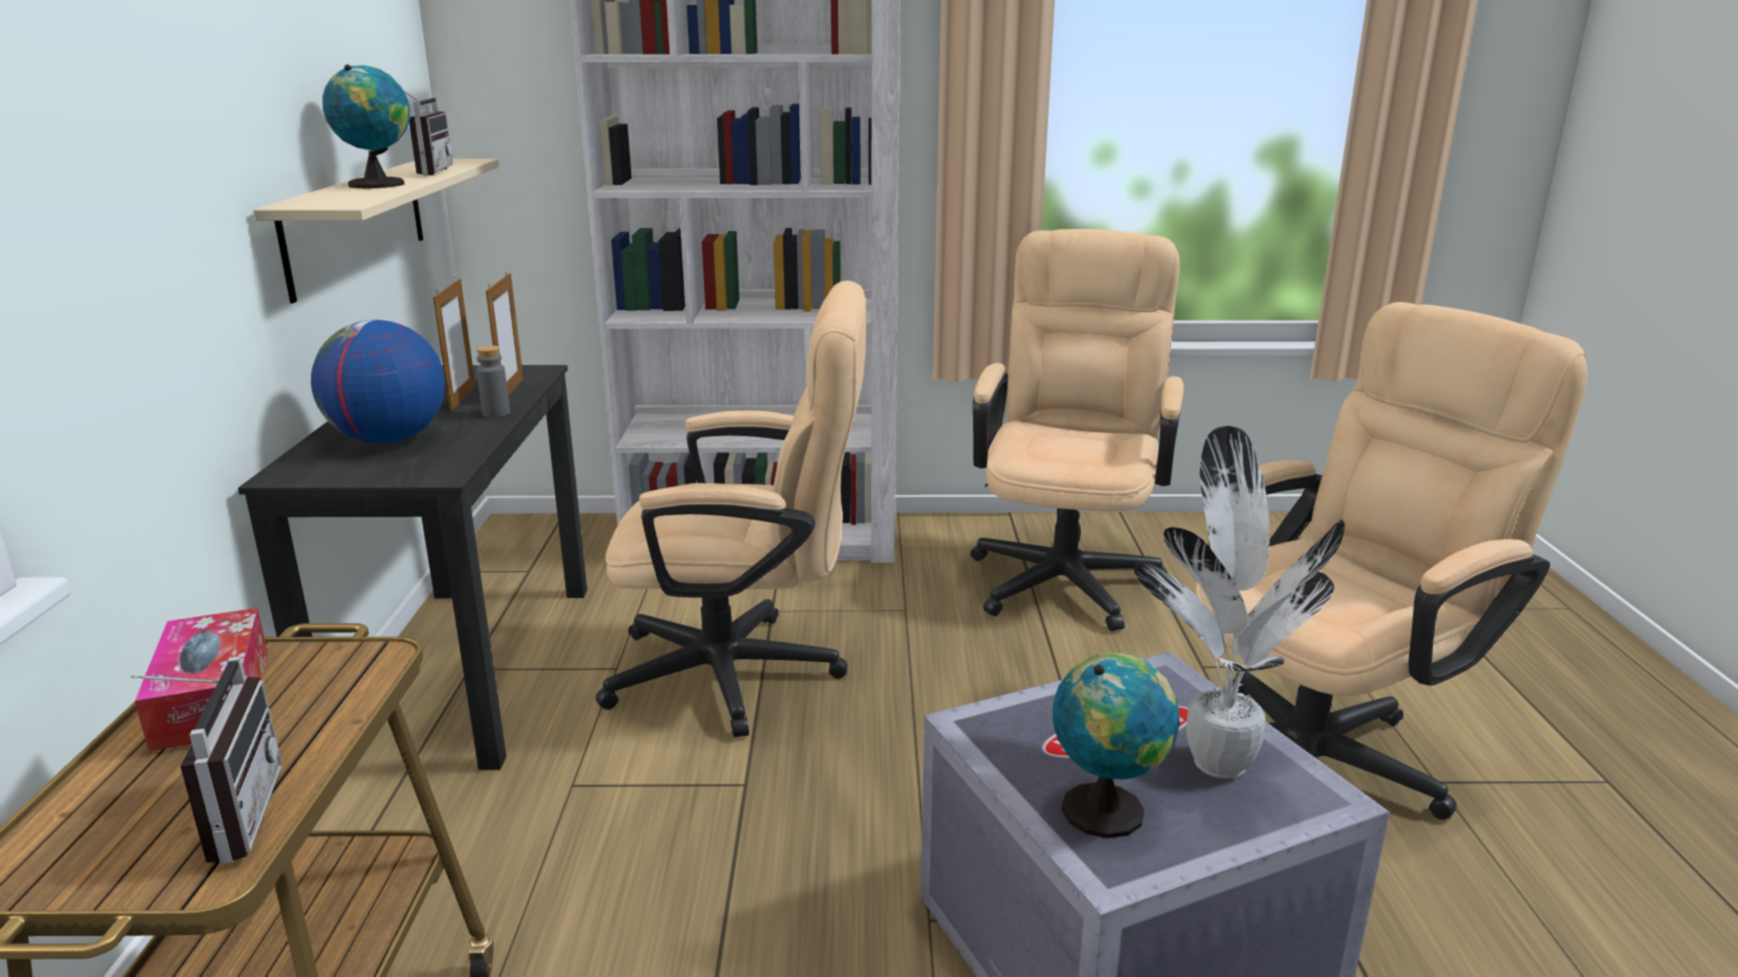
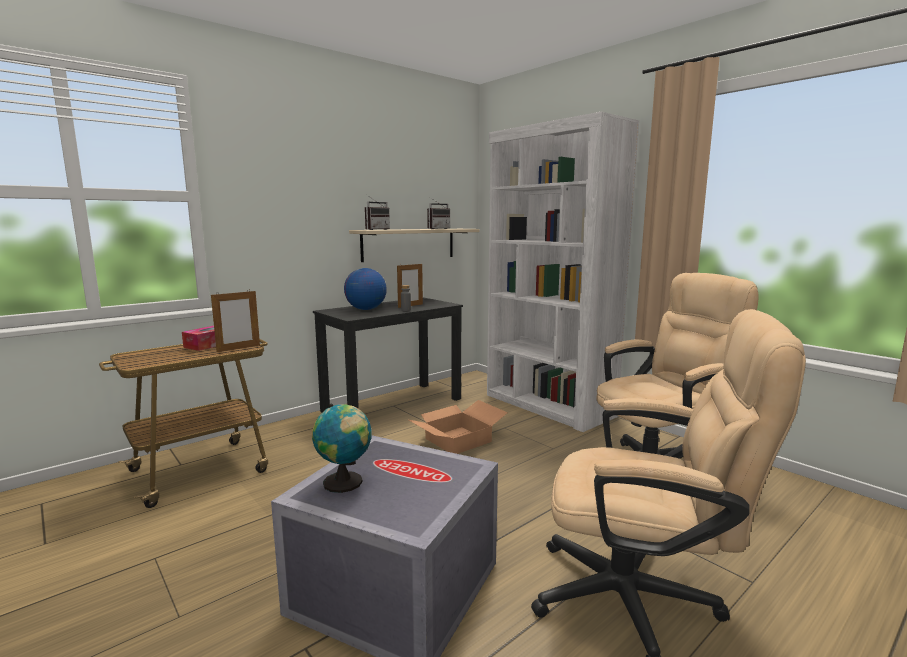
camera: 50 degrees right, 10 degrees down
(226, 817) = (159, 359): radio -> radio (375, 229)
(379, 184) = (406, 229): globe -> none
(511, 390) = (427, 306): picture frame -> picture frame (238, 348)
(747, 674) = (458, 441): beige office chair -> cardboard box
(1218, 760) = (415, 495): potted plant -> none

